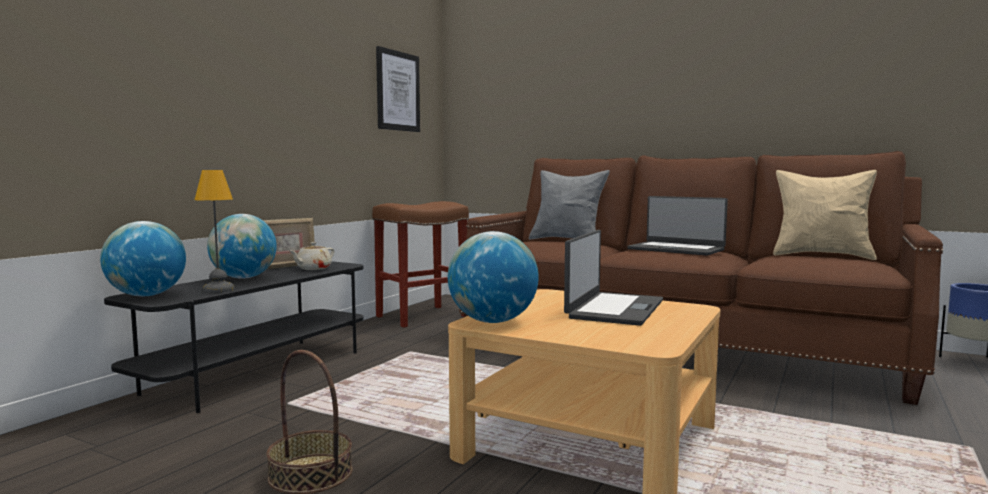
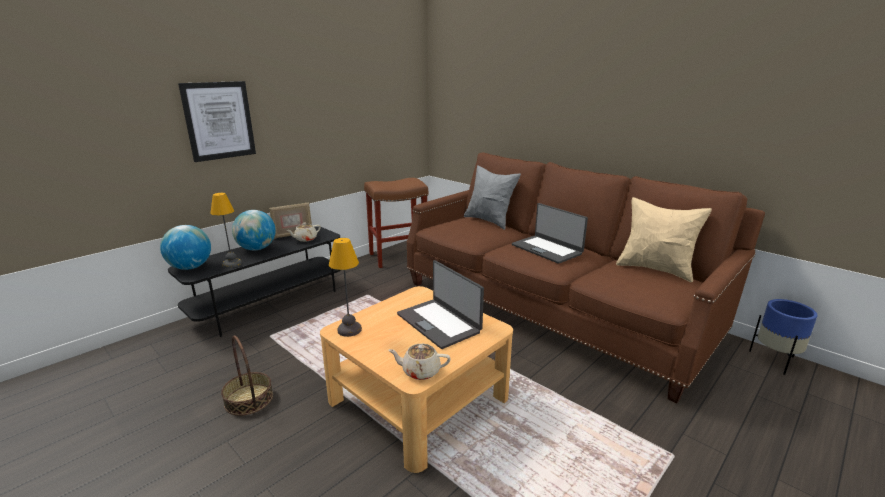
camera: 15 degrees right, 15 degrees up
(397, 91) = (384, 95): picture -> picture (219, 120)
(492, 321) = (349, 329): globe -> table lamp
(614, 309) = (439, 323): laptop -> laptop turned 105 degrees clockwise
(651, 341) = (420, 371): none -> beige teapot

